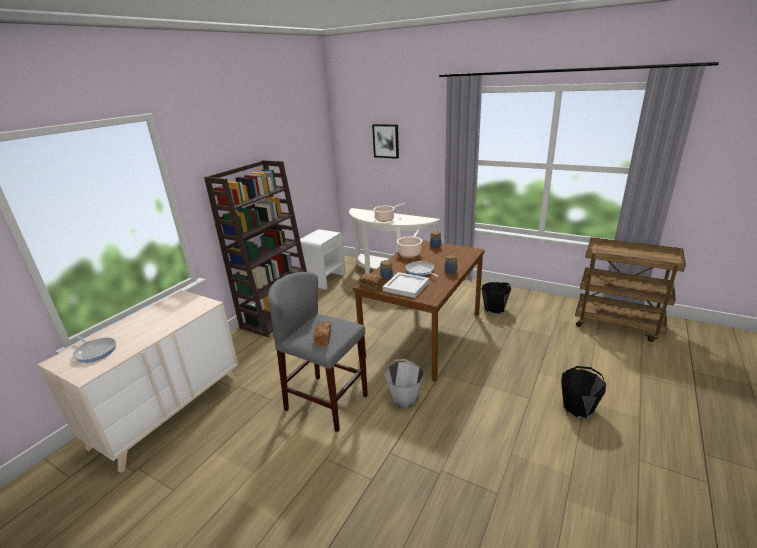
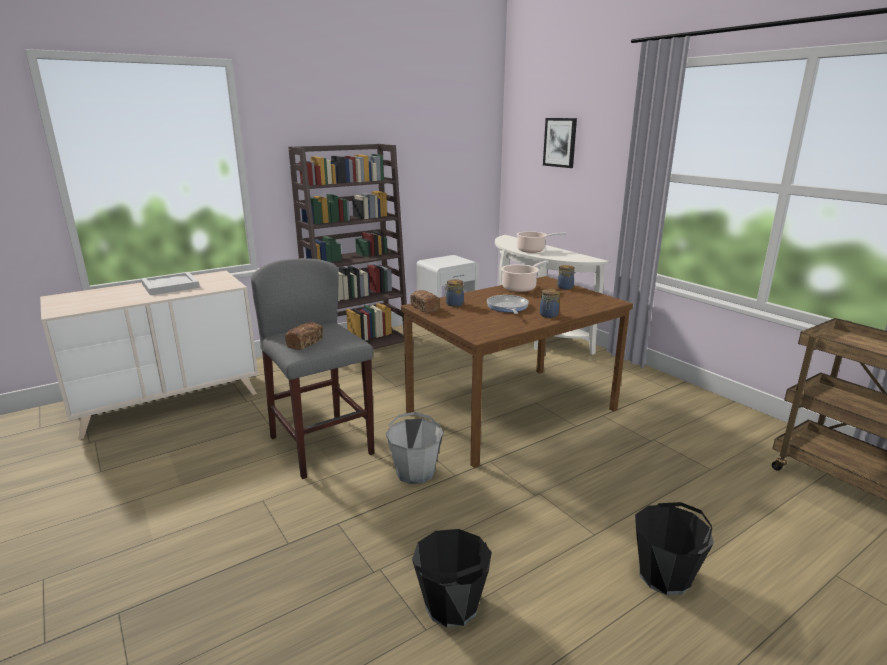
camera: 25 degrees right, 5 degrees down
(95, 351) = (91, 298): frying pan -> none
(407, 286) = (467, 317): white tray -> white tray (171, 286)
(494, 309) = (649, 410): black bucket -> black bucket (451, 605)

